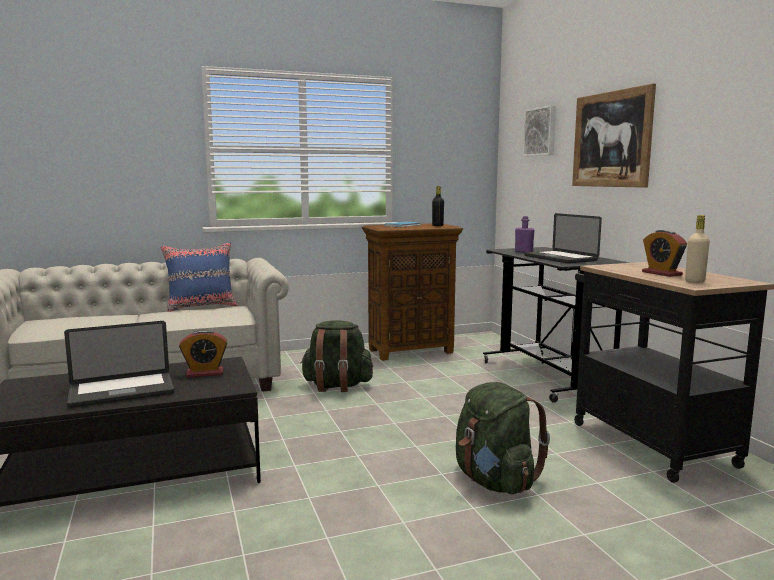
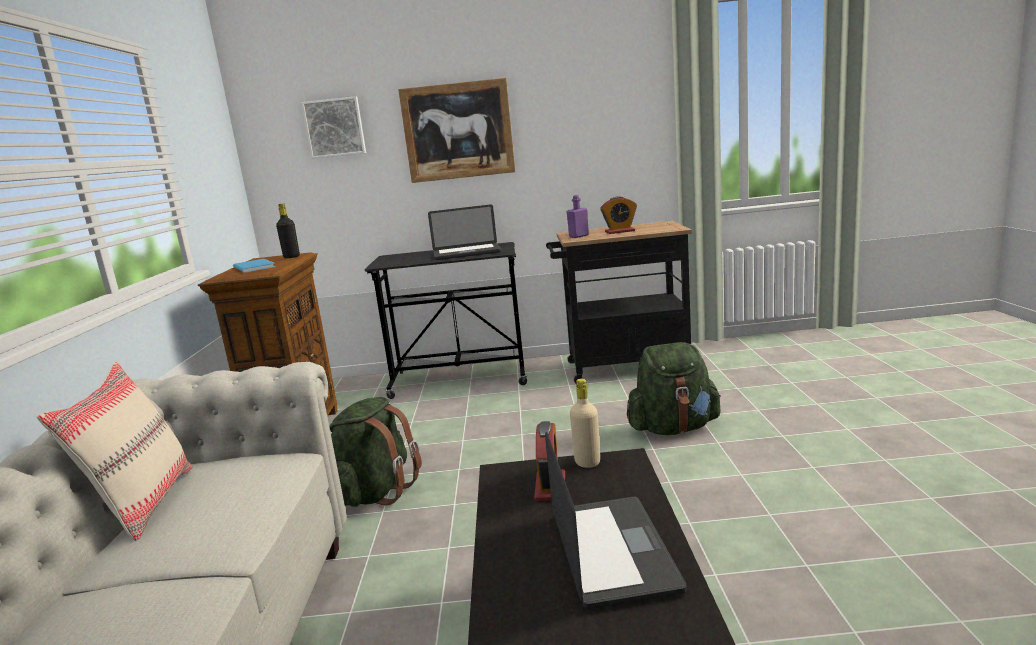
camera: 70 degrees left, 5 degrees up
(201, 307) = (143, 504): blue pillow -> beige pillow
(523, 252) = (407, 260): purple bottle -> purple bottle (578, 236)
(694, 281) = (659, 228): beige bottle -> beige bottle (587, 462)

